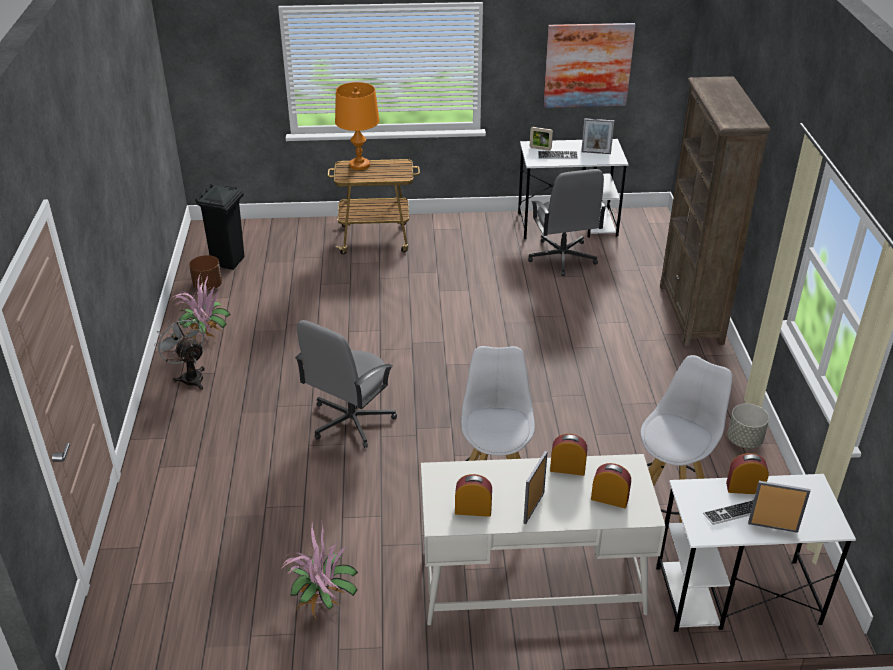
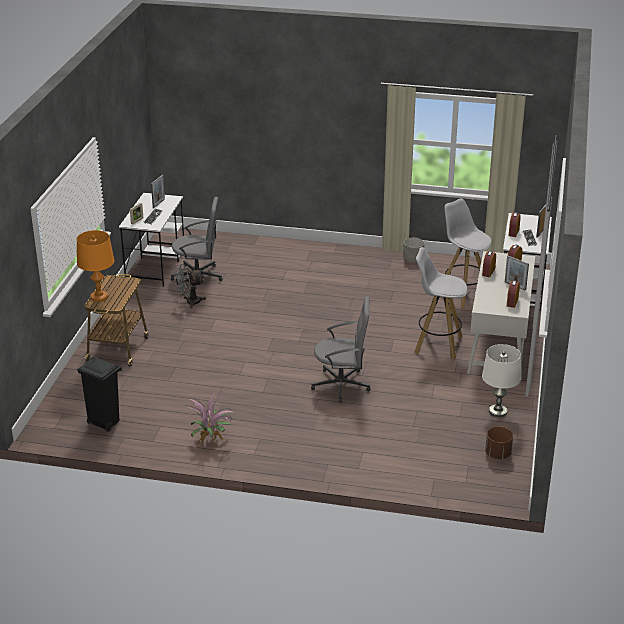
camera: 75 degrees left, 5 degrees down
(190, 376) = (259, 450): grey fan -> grey fan (189, 302)
(207, 286) = (136, 436): brown planter -> brown planter (497, 454)
(322, 603) = (498, 412): potted plant -> white table lamp
(350, 421) = (342, 385): grey office chair -> grey office chair turned 45 degrees counterclockwise
(587, 65) = (127, 150): picture -> none
(691, 314) = (291, 247): brown bookcase -> none

